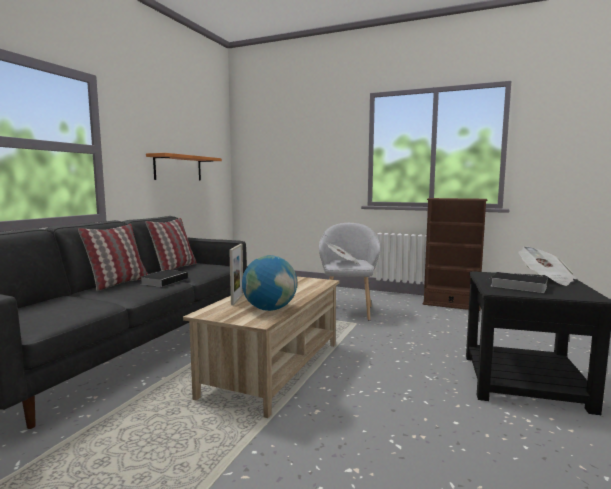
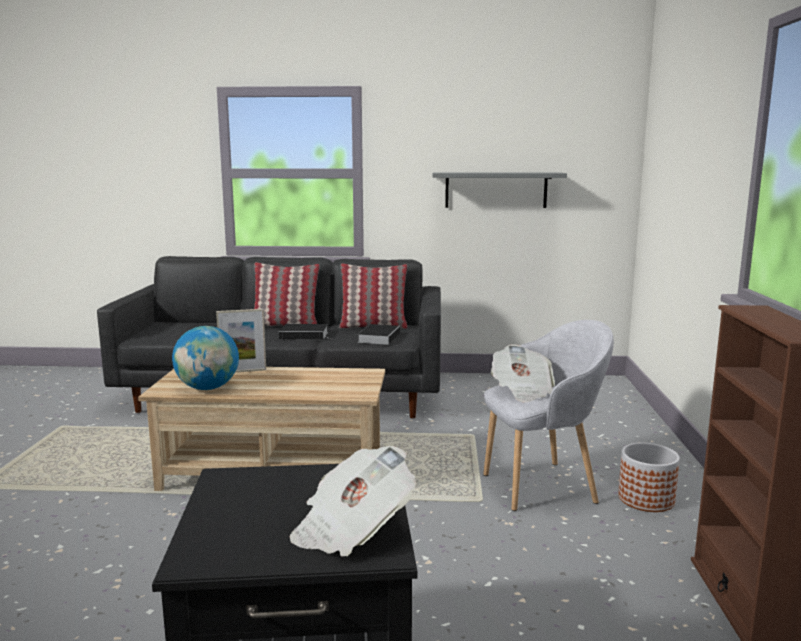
camera: 70 degrees right, 5 degrees up
(178, 168) = (496, 190): orange shelf -> grey shelf
(371, 299) = (646, 499): none -> planter
(516, 285) = (274, 495): book -> book (379, 337)

